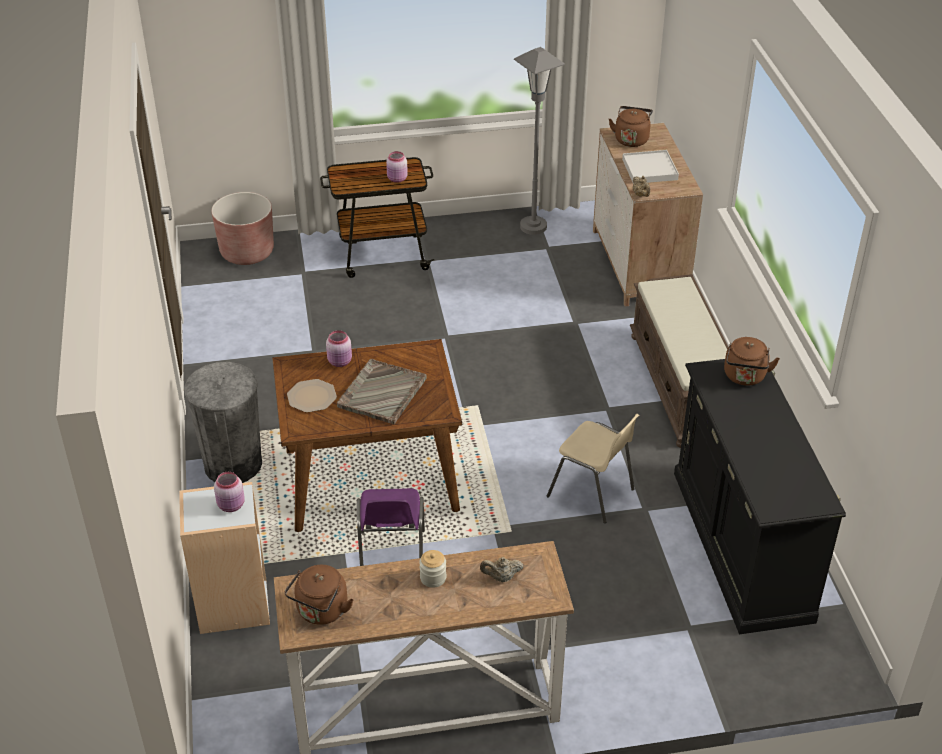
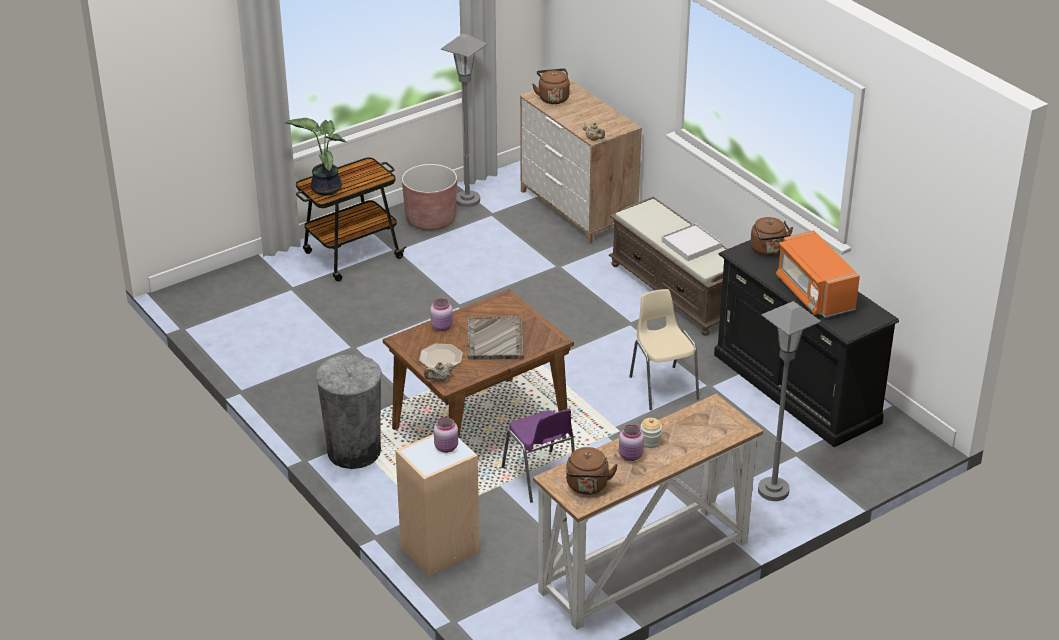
camera: 25 degrees left, 5 degrees down
(247, 252) = (225, 285): brown planter -> brown planter (431, 220)
(351, 178) = (324, 188): none -> potted plant
(397, 179) = (366, 179): pink jar -> pink jar (631, 456)
(501, 577) = (698, 426): beige teapot -> beige teapot (439, 380)
(592, 494) = (662, 387): beige chair -> beige chair turned 120 degrees counterclockwise
(632, 665) = (773, 491): none -> grey floor lamp
(650, 169) = (586, 118): white tray -> white tray (691, 244)
(762, 447) = (814, 293): none -> orange microwave

